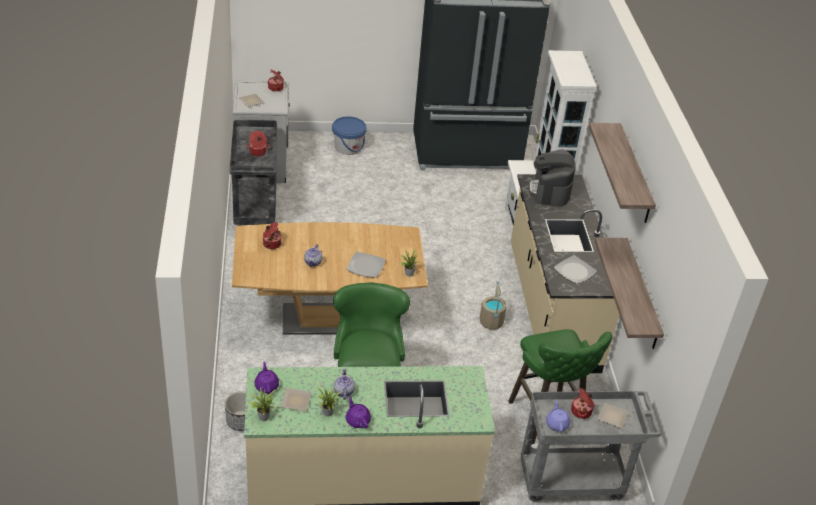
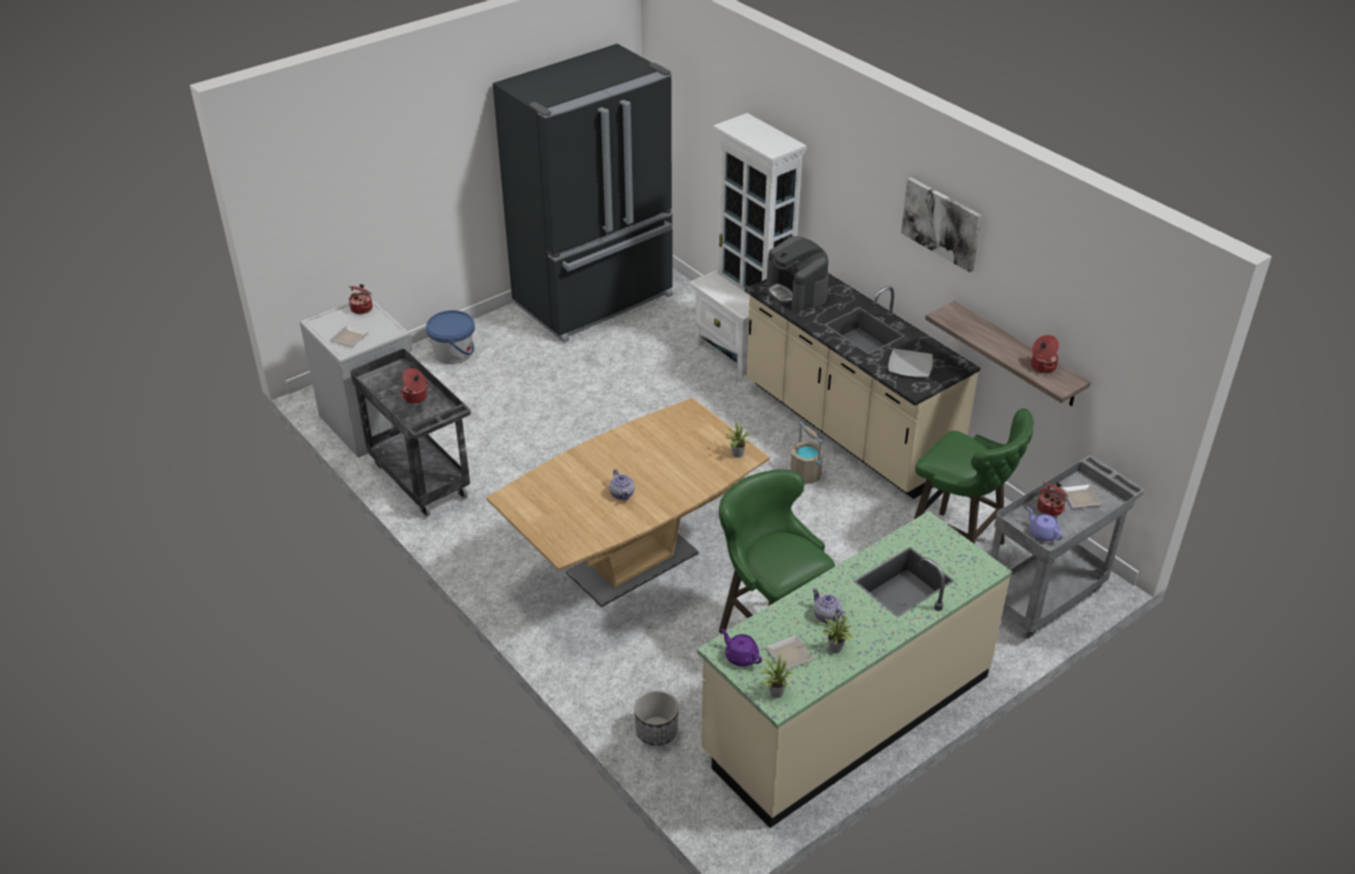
camera: 30 degrees left, 0 degrees up
(271, 243) = (551, 497): cooking pot -> cooking pot (1042, 367)
(357, 420) = (873, 638): purple teapot -> none
(366, 266) = (684, 469): plate -> none
(634, 174) = (942, 223): shelf -> picture

